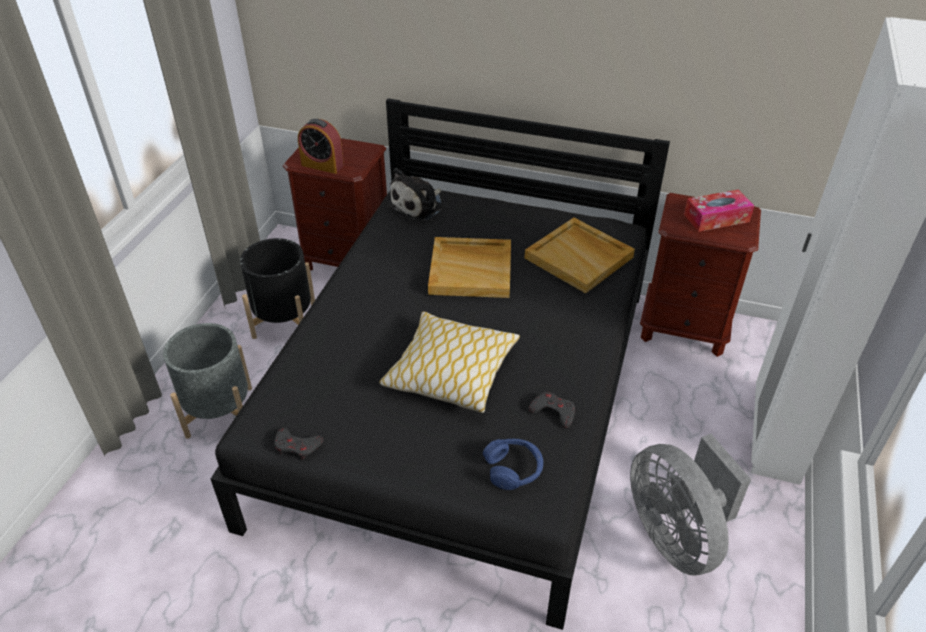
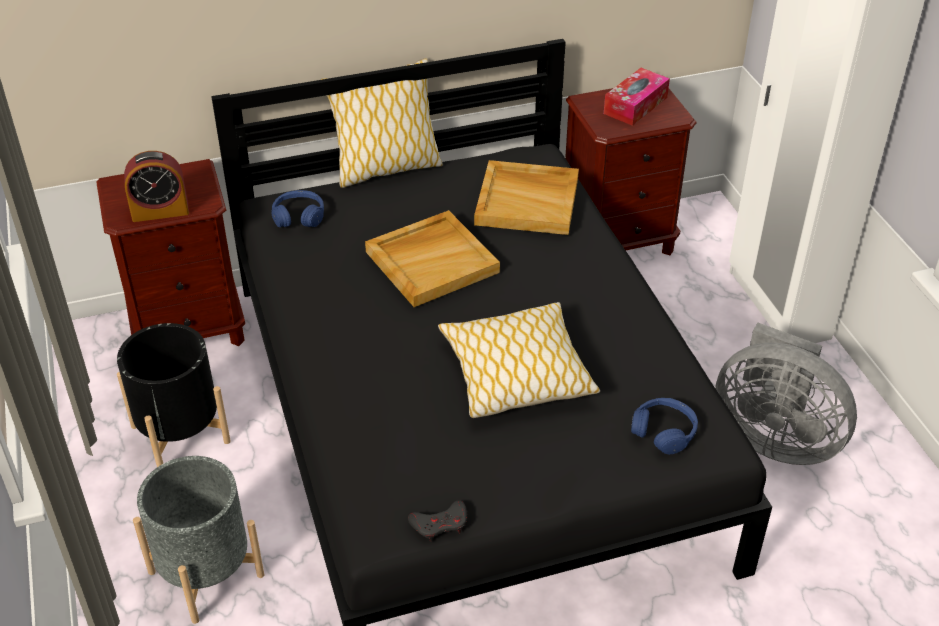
camera: 35 degrees left, 0 degrees up
(418, 206) = (299, 216): plush toy -> blue headphones
(505, 198) = (386, 169): none -> pillow
(553, 411) = (647, 362): grey game controller -> none

